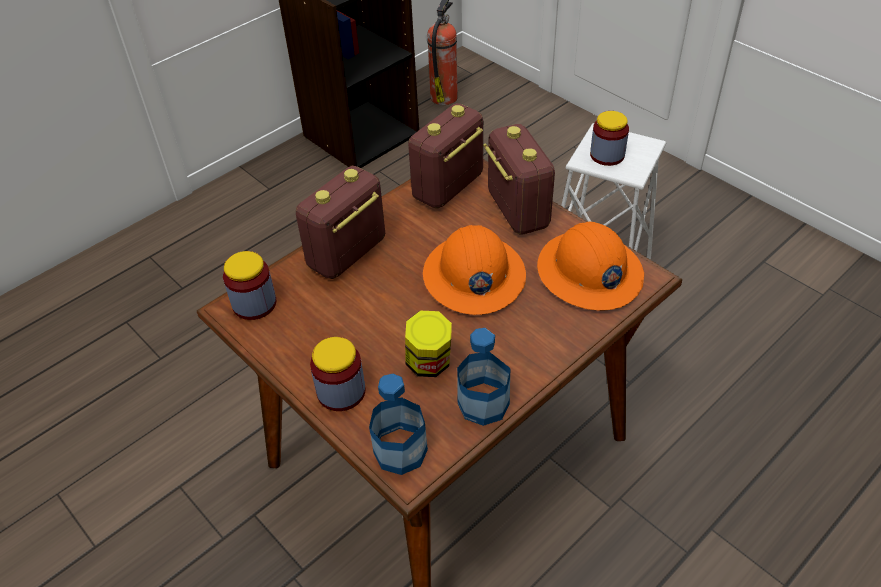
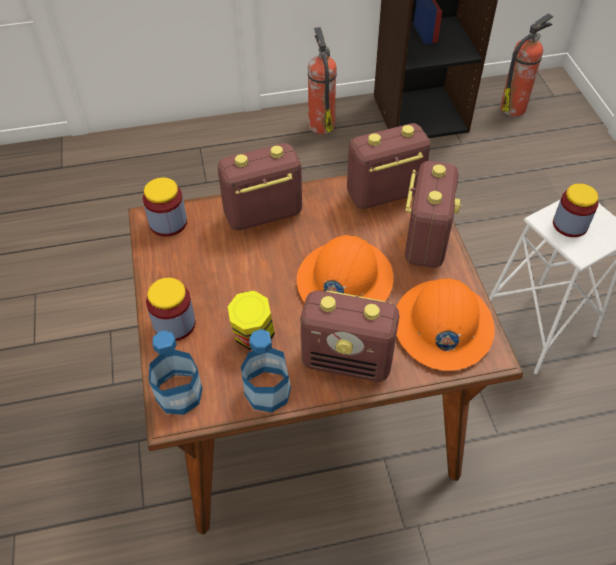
camera: 30 degrees right, 5 degrees up
(268, 182) = (321, 124): none -> fire extinguisher
(533, 341) = (348, 361): none -> radio

